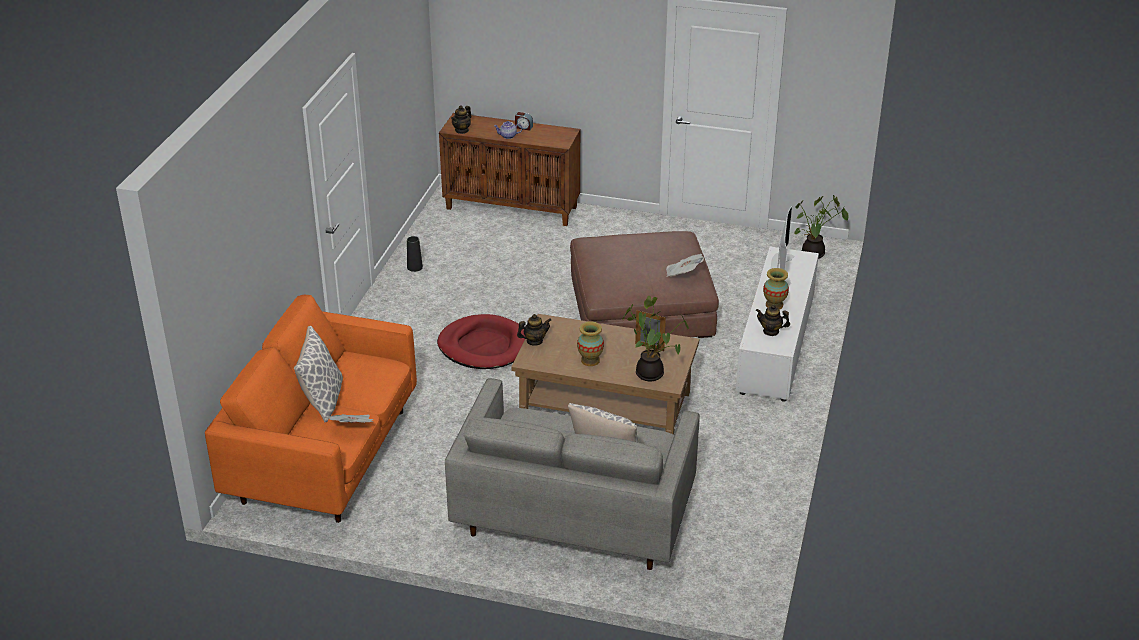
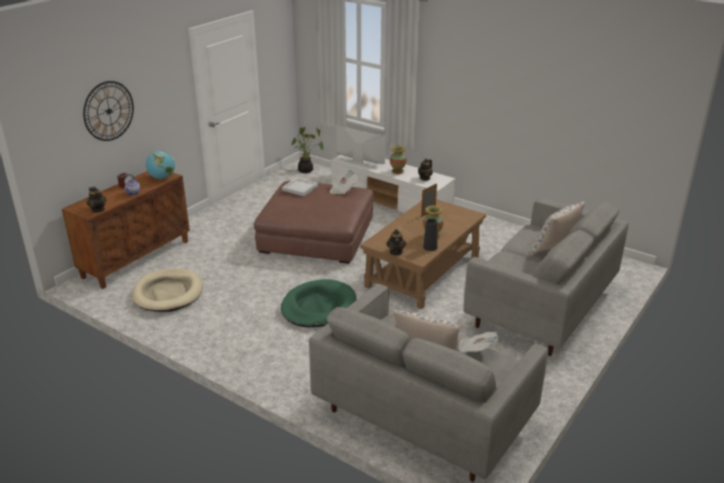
camera: 70 degrees left, 5 degrees down
(324, 456) = (423, 417): orange sofa -> grey sofa
(414, 267) = (176, 320): black vase -> black vase (430, 247)
(459, 247) = (168, 293): none -> beige dog bed
(484, 346) = (318, 307): red dog bed -> green dog bed
(533, 43) = (109, 111): none -> wall clock
(554, 140) = (162, 178): none -> globe
(651, 373) = (458, 218): potted plant -> none
(662, 243) = (300, 188): none -> white tray

